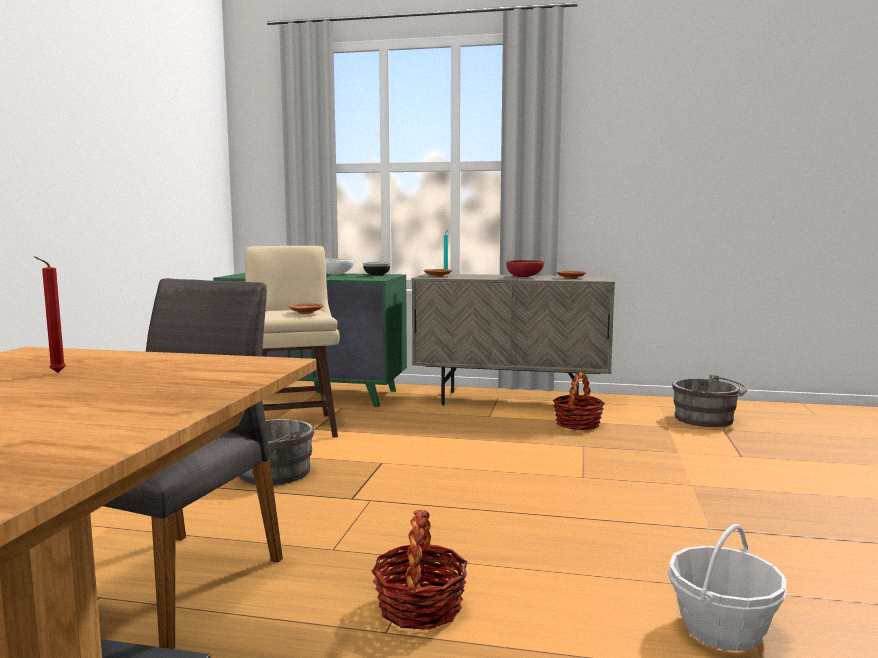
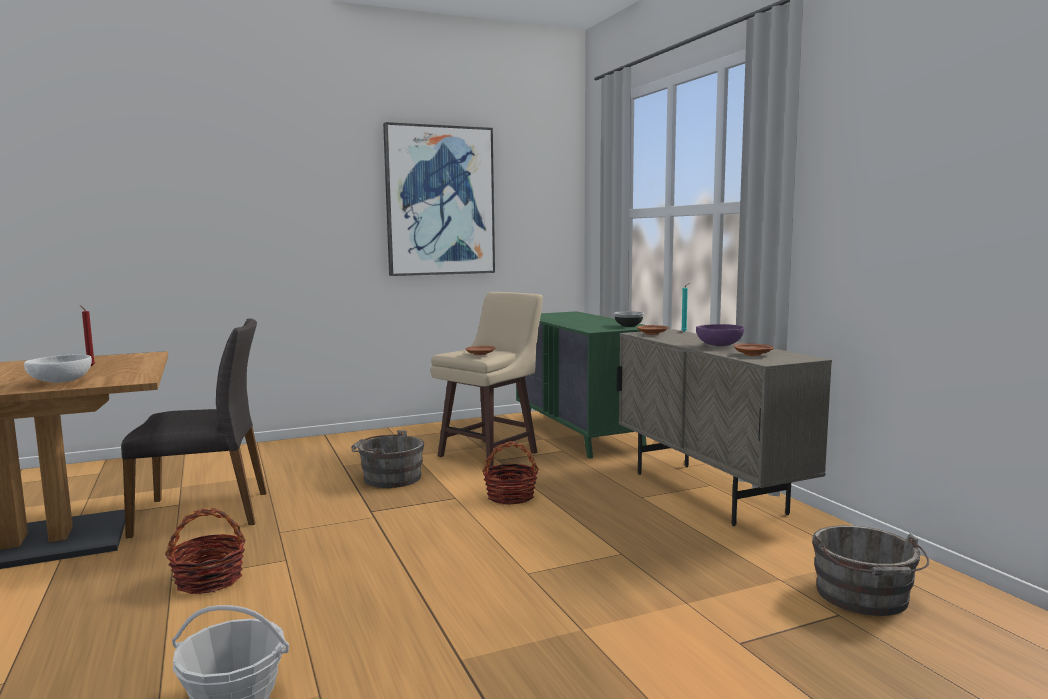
camera: 55 degrees right, 0 degrees up
(126, 135) = (440, 201): none -> picture
(336, 274) = (605, 321): white bowl -> white bowl (60, 382)
(525, 277) = (719, 346): red bowl -> purple bowl
(578, 424) = (691, 535): basket -> basket (510, 497)

